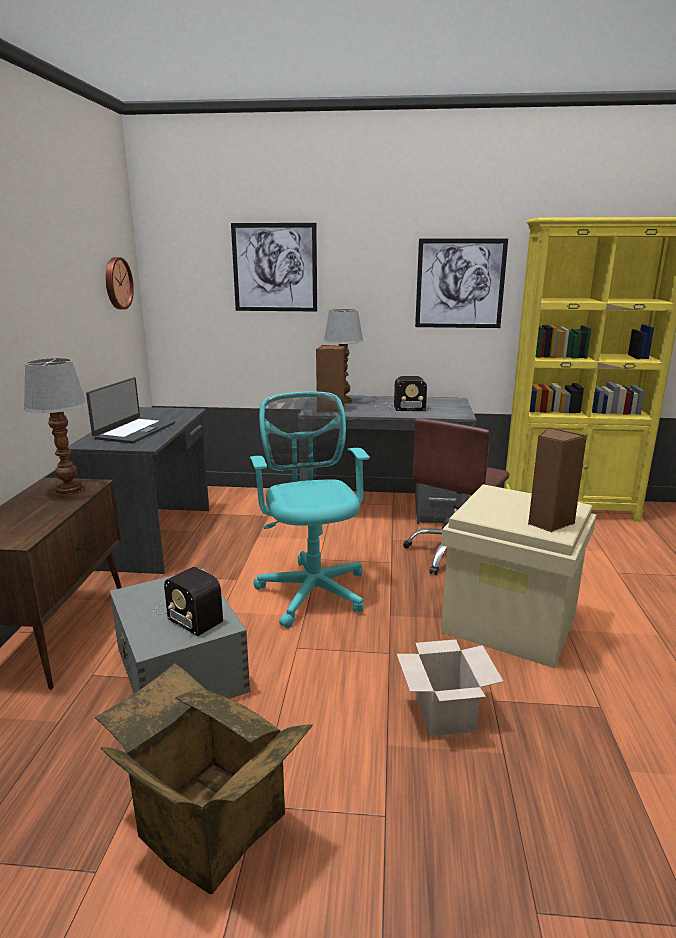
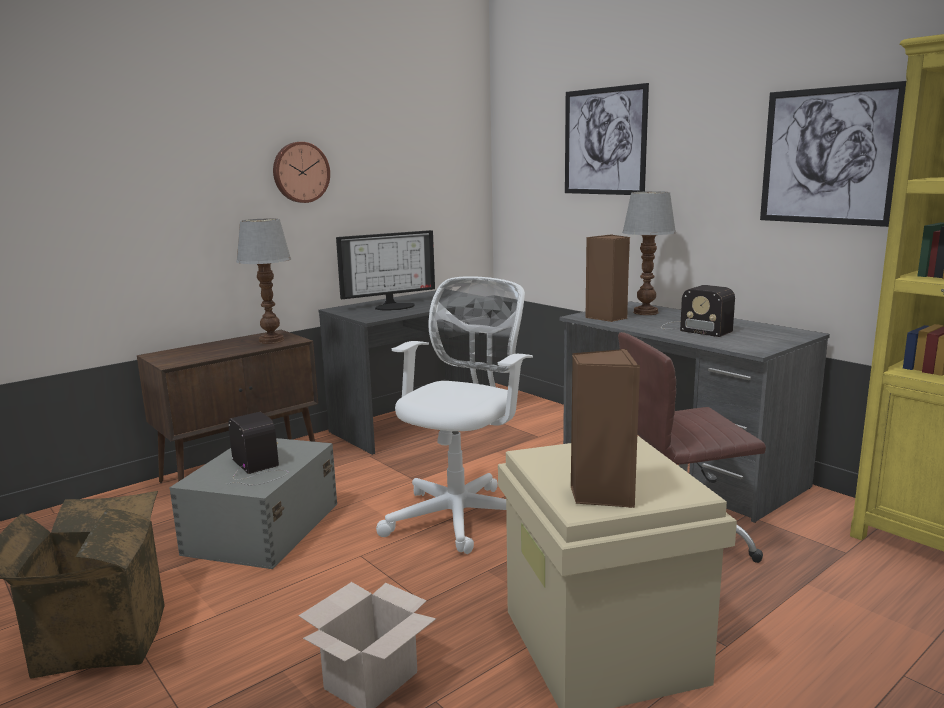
camera: 45 degrees right, 5 degrees down
(117, 283) = (444, 161): wall clock -> wall clock (300, 172)
(134, 431) = (394, 306): laptop -> monitor
(187, 612) = (257, 469): radio -> radio turned 150 degrees clockwise
(312, 589) = (460, 515): turquoise office chair -> white office chair

